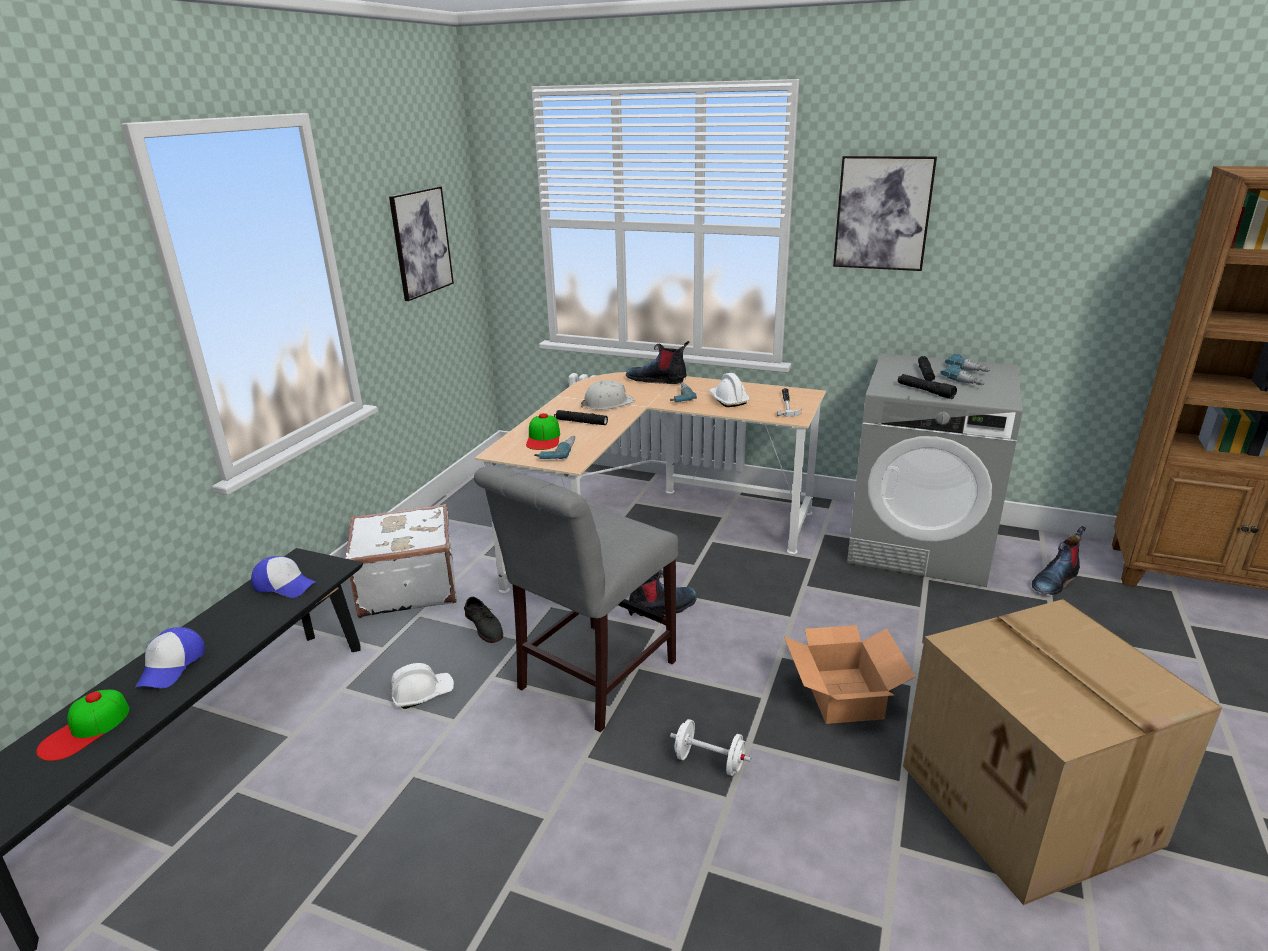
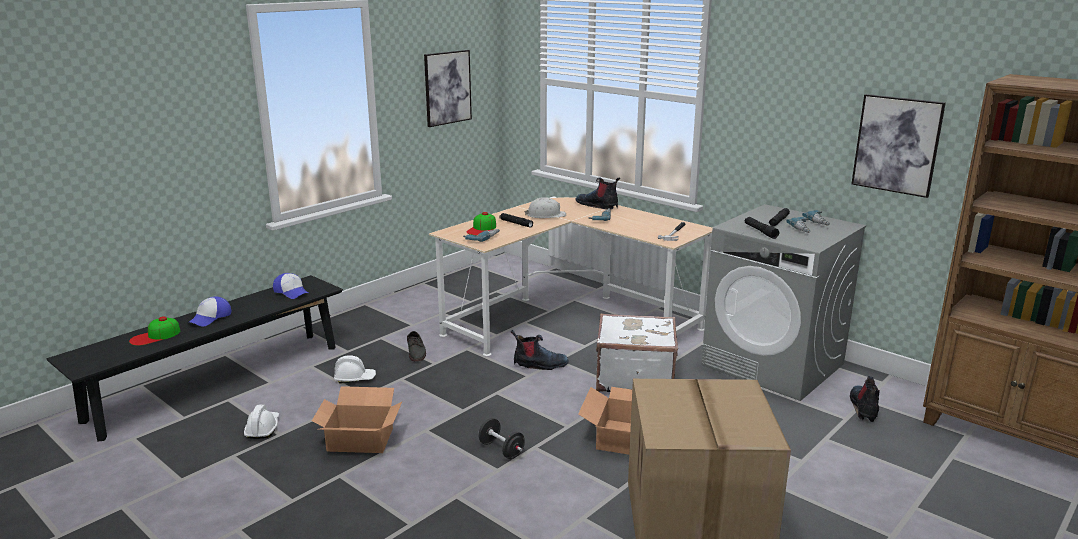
camera: 20 degrees right, 5 degrees down
(407, 587) = (384, 322): white suitcase -> white suitcase (634, 378)
(497, 804) = (359, 439): none -> cardboard box
(590, 679) = (461, 392): grey chair -> none
(709, 761) = (501, 450): white dumbbell -> black dumbbell
(728, 400) = (634, 224): white hard hat -> white hard hat (263, 429)
(883, 213) = (768, 92): picture -> picture (897, 145)
(1054, 580) = (864, 408): boot -> boot turned 120 degrees clockwise

